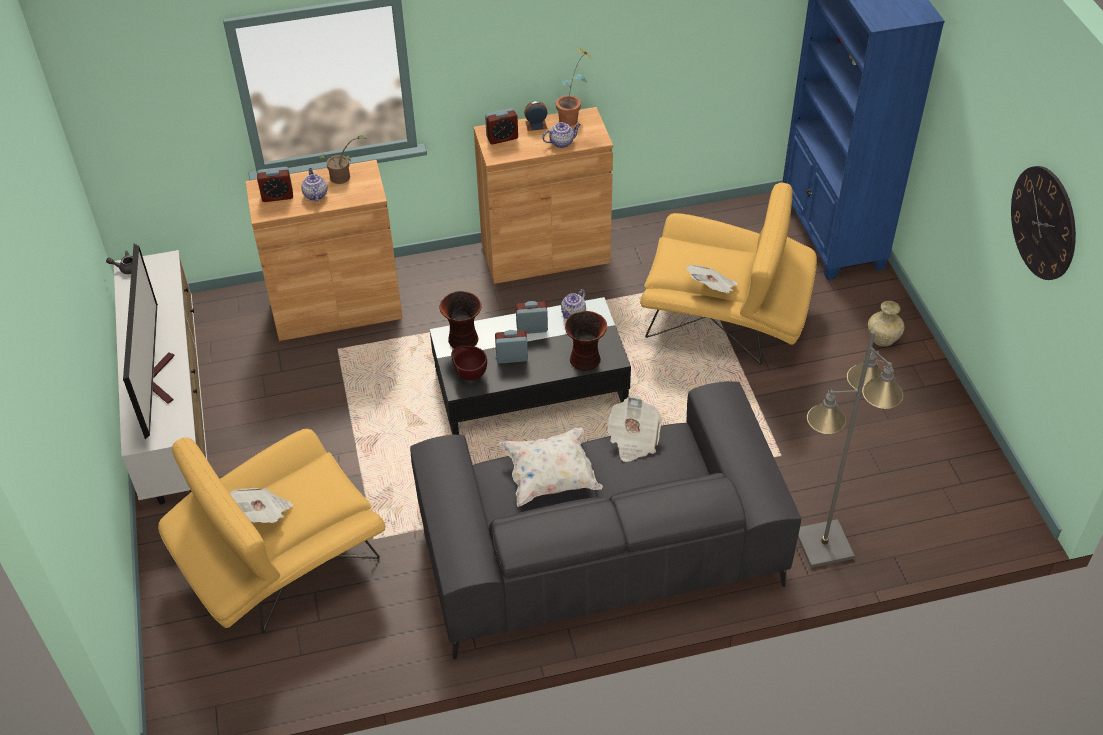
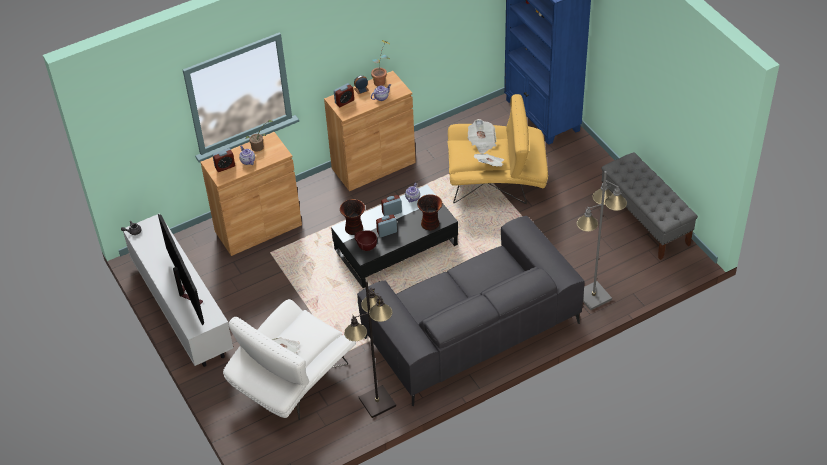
camera: 15 degrees left, 0 degrees up
(281, 563) = (292, 381): yellow armchair -> white armchair
(398, 637) = (377, 402): none -> black floor lamp
(550, 477) = (438, 293): white pillow -> none
(633, 439) = (476, 261): newspaper -> newspaper (482, 142)
(883, 340) = (591, 173): beige vase -> none
(950, 437) = (645, 221): none -> grey bench
(1043, 223) = (672, 92): wall clock -> none

